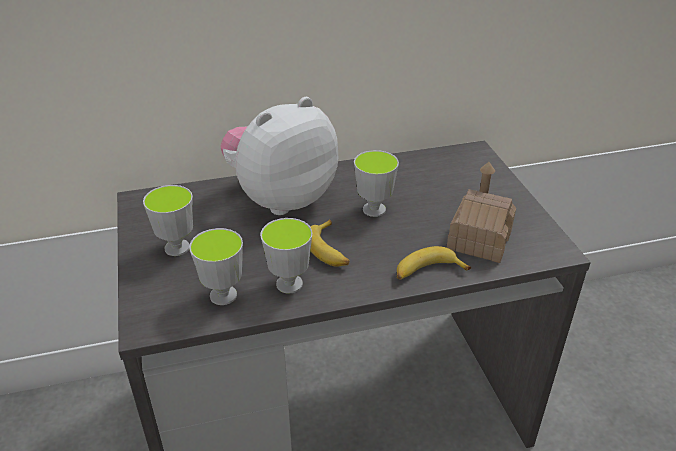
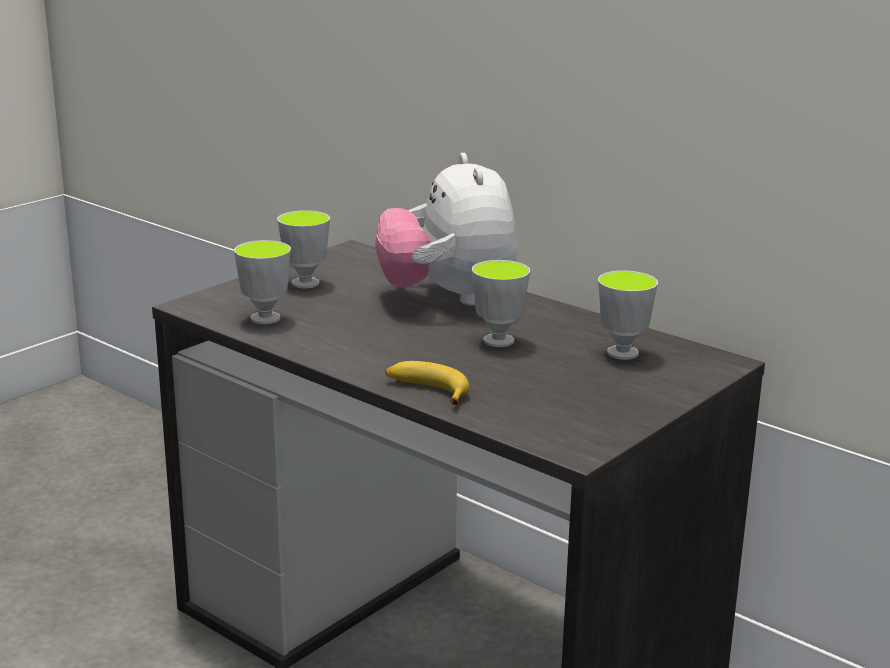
camera: 55 degrees right, 15 degrees down
(281, 198) = (448, 297): plush toy -> plush toy turned 120 degrees counterclockwise
(289, 284) = (317, 338): cup -> cup (622, 353)
(329, 250) = (395, 340): banana -> none
(479, 240) = (527, 403): toy house -> none

